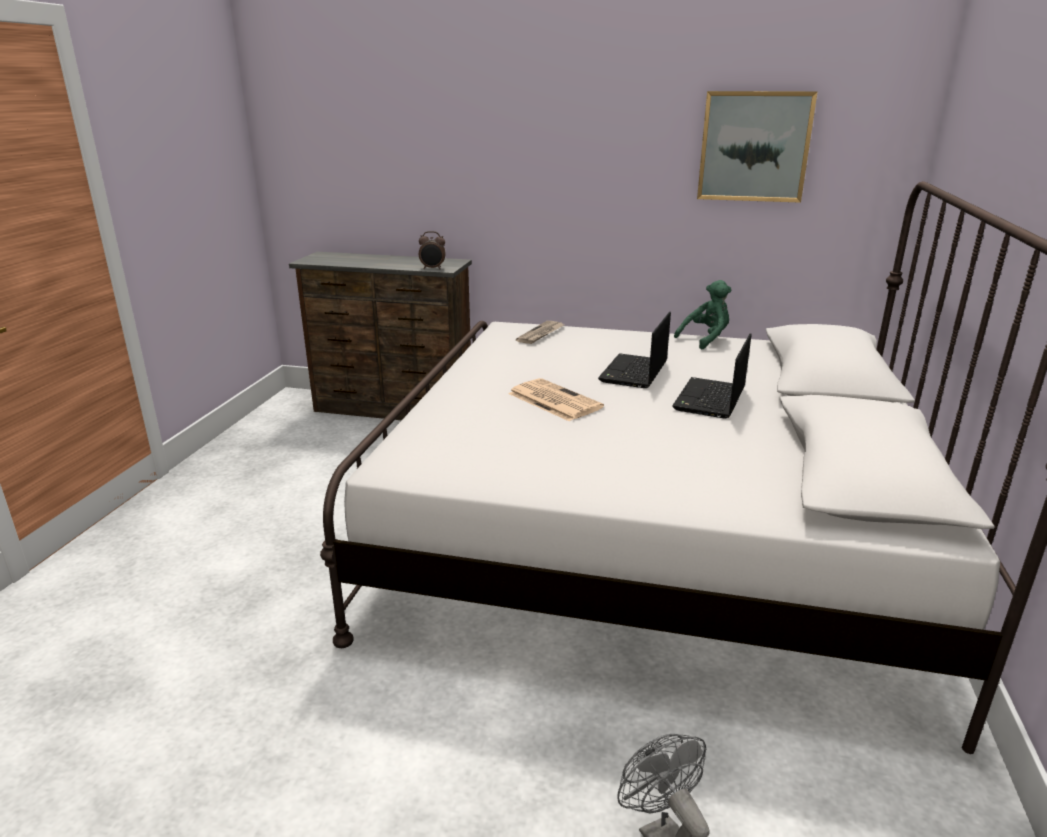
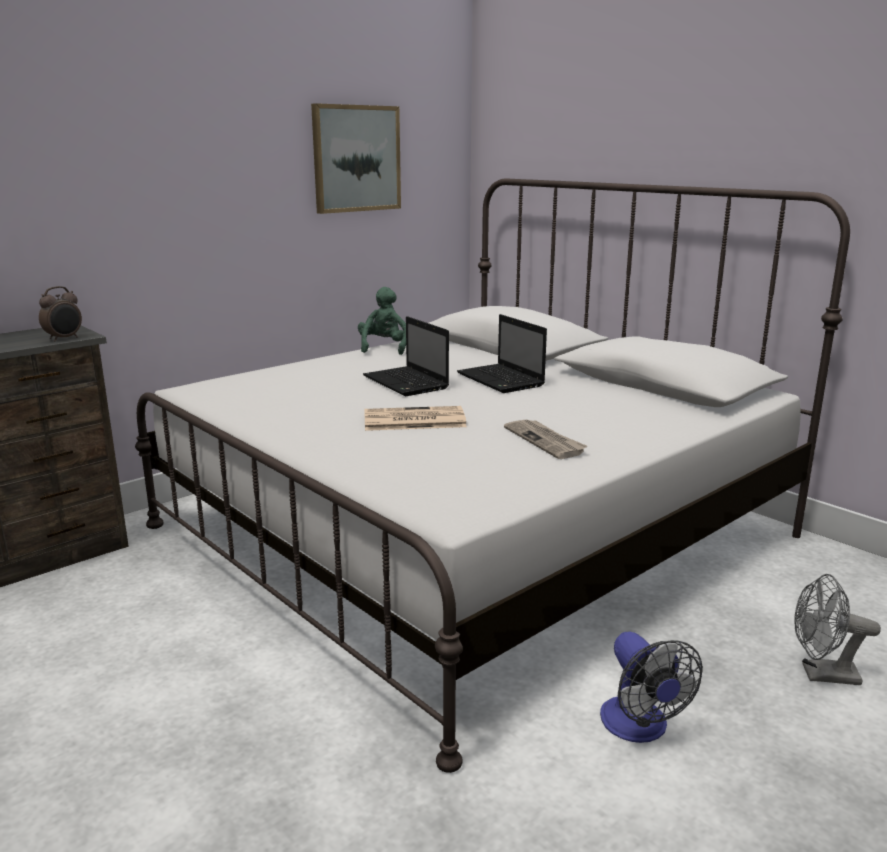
camera: 55 degrees left, 5 degrees down
(459, 725) = (640, 728): none -> fan
(541, 334) = (245, 384): newspaper -> newspaper (545, 441)

